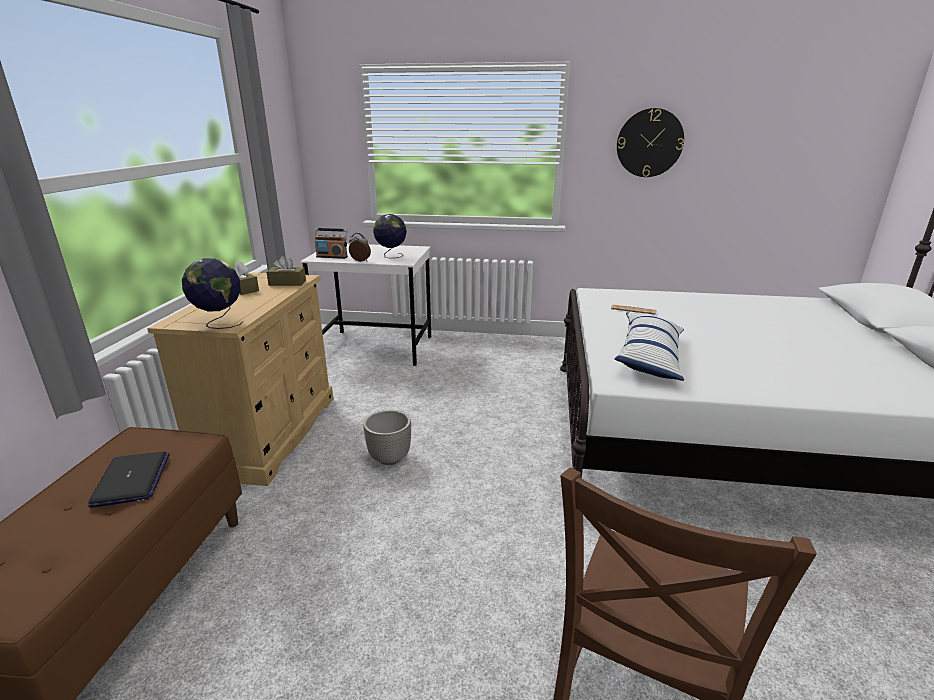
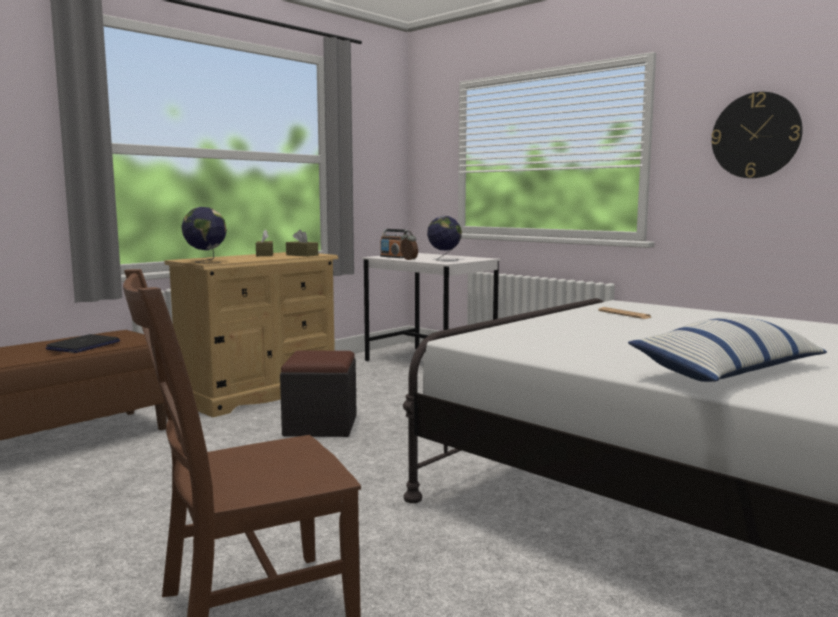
camera: 35 degrees right, 15 degrees down
(389, 458) = (320, 426): planter -> black ottoman
(649, 357) = (541, 334): pillow -> pillow (728, 371)

